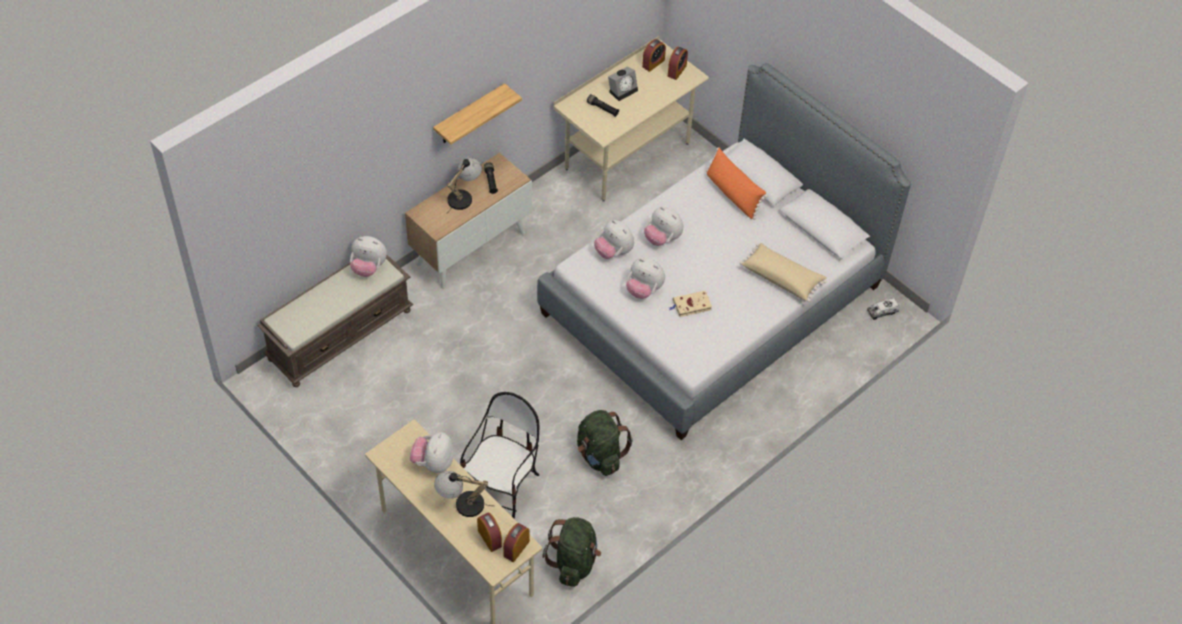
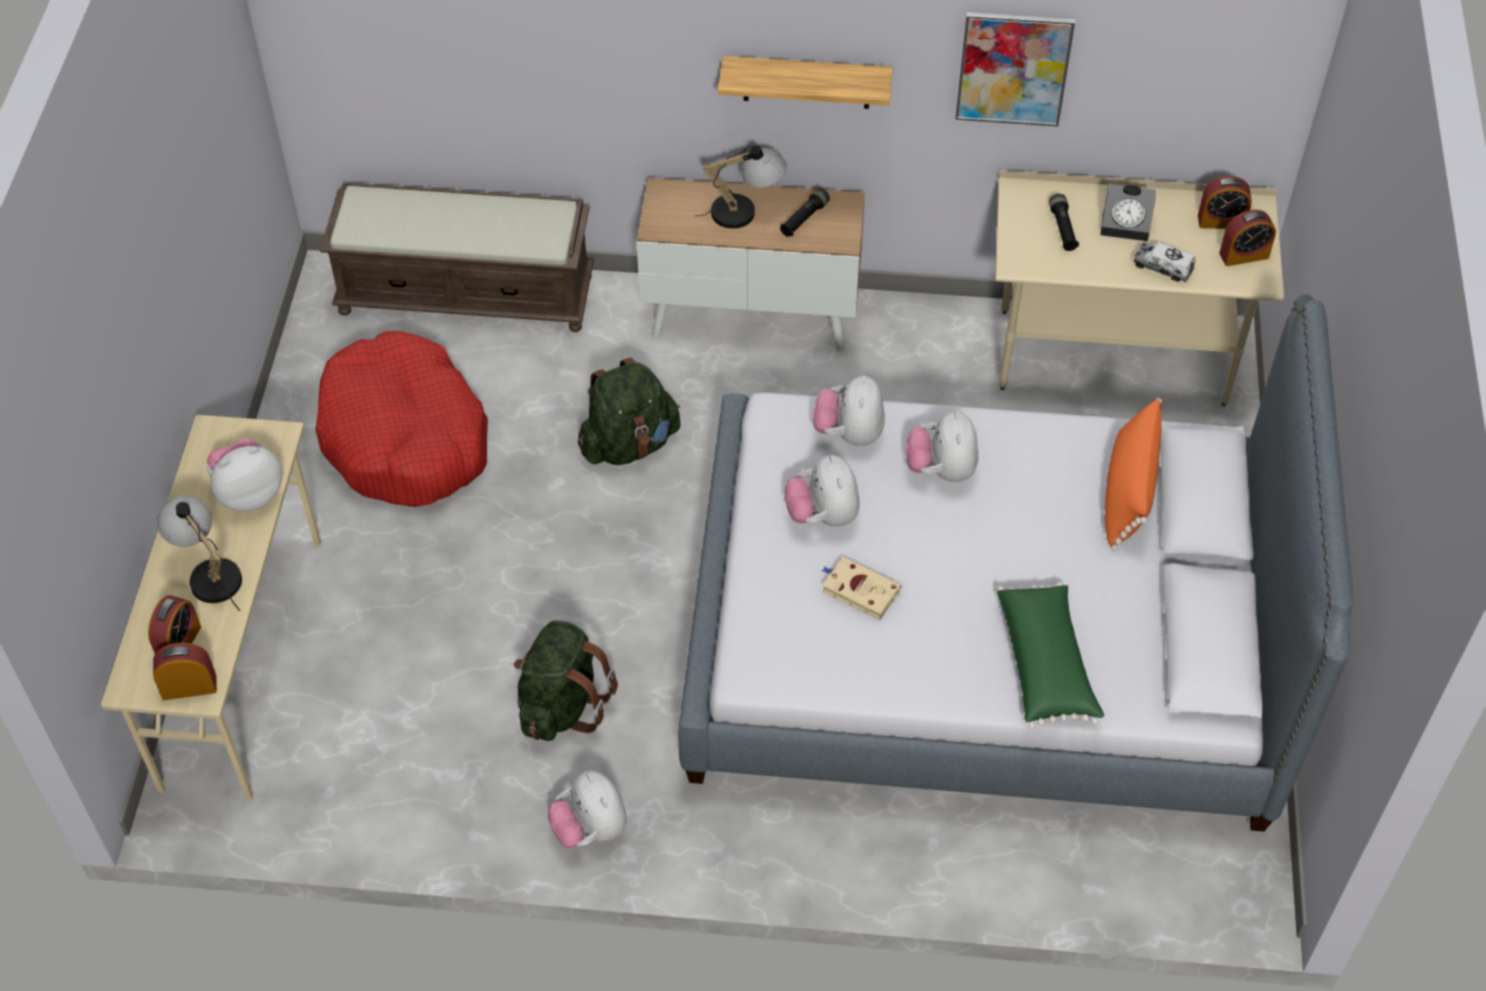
camera: 50 degrees right, 0 degrees up
(368, 267) = (537, 218): plush toy -> plush toy (590, 829)
(397, 412) = (406, 438): none -> red dog bed
(503, 489) = (395, 637): chair -> none
(552, 50) = (1013, 68): none -> picture
(574, 562) = (351, 807): green backpack -> green backpack (629, 444)
(782, 277) = (1046, 664): beige pillow -> green pillow
(882, 312) = (1223, 873): toy truck -> toy truck (1162, 267)

